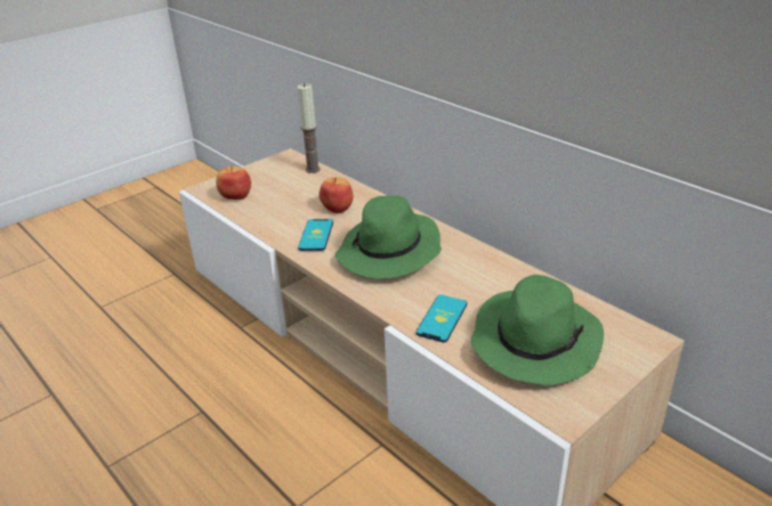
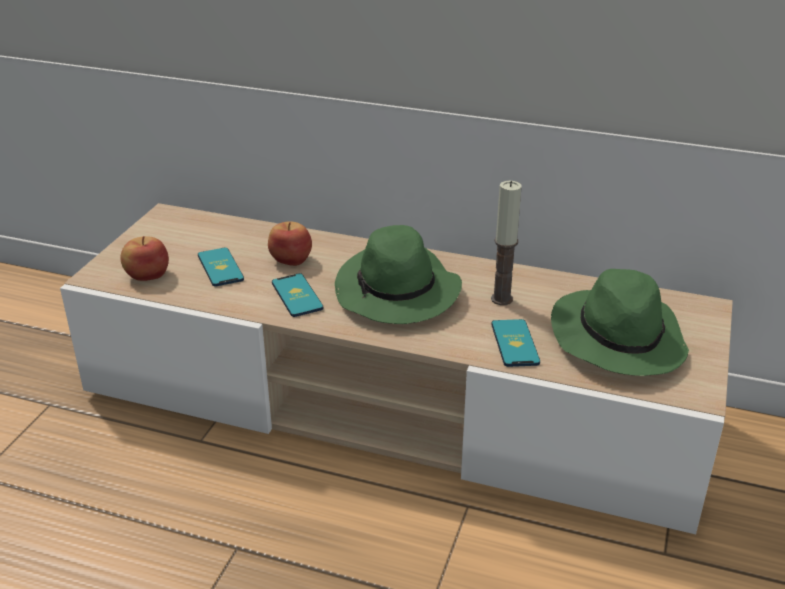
camera: 30 degrees left, 0 degrees up
(285, 202) = (220, 267): none -> phone
(312, 169) = (214, 222): candle -> candle (501, 299)

